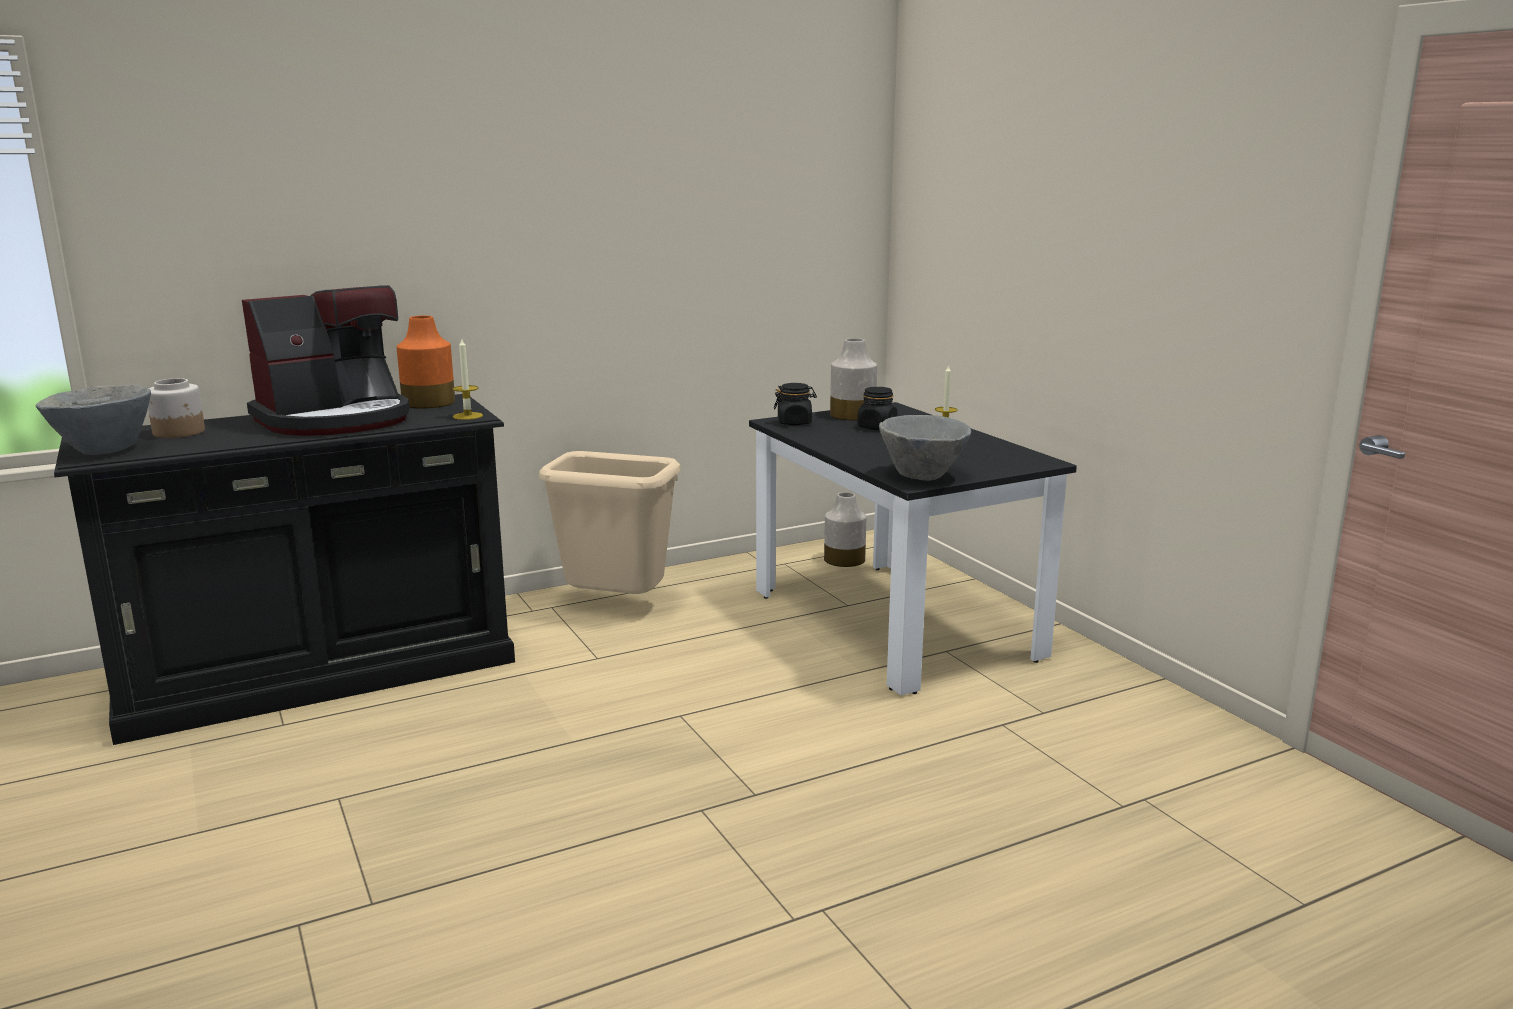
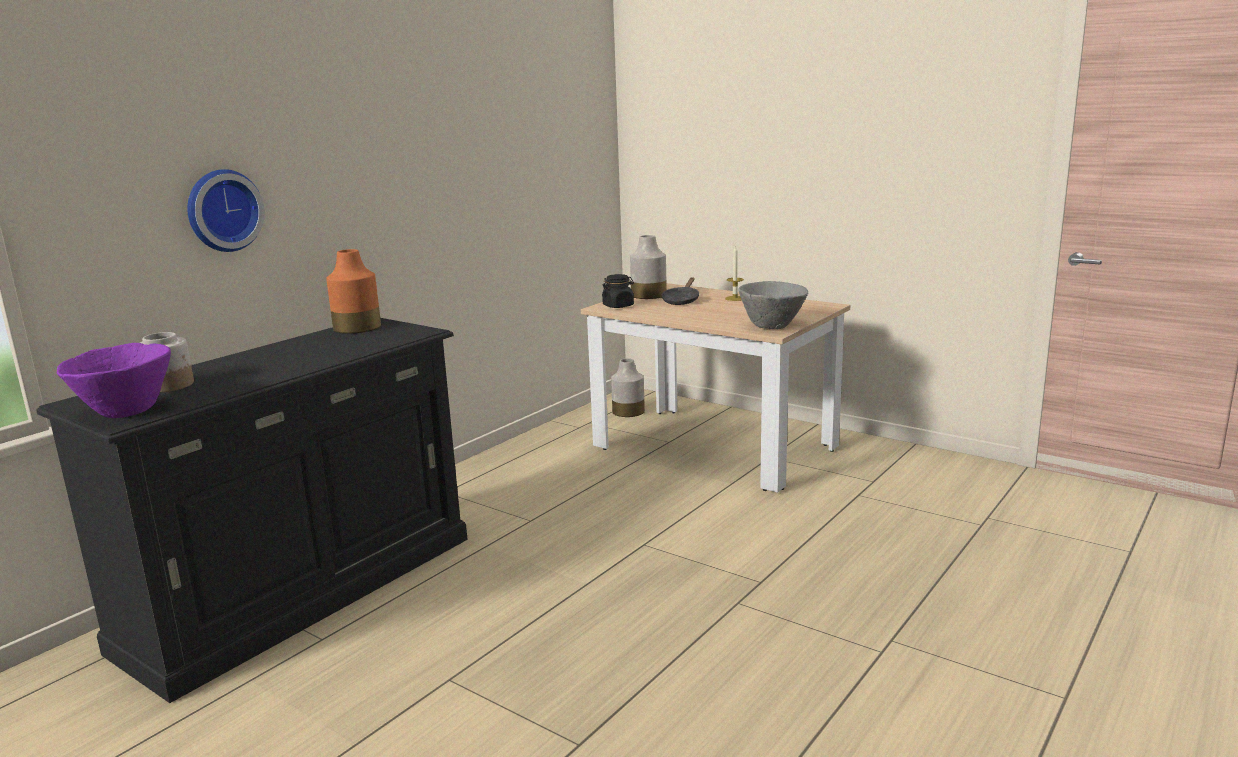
camera: 25 degrees left, 0 degrees up
(104, 450) = (125, 412): grey bowl -> purple bowl
(307, 261) = (222, 210): none -> wall clock
(336, 420) = (303, 352): coffee machine -> none
(467, 416) = (417, 332): candle -> none
(617, 607) = (499, 481): beige trash can -> none
(877, 427) = (681, 300): black jar -> black frying pan
(893, 623) = (714, 447): black dining table -> beige dining table

